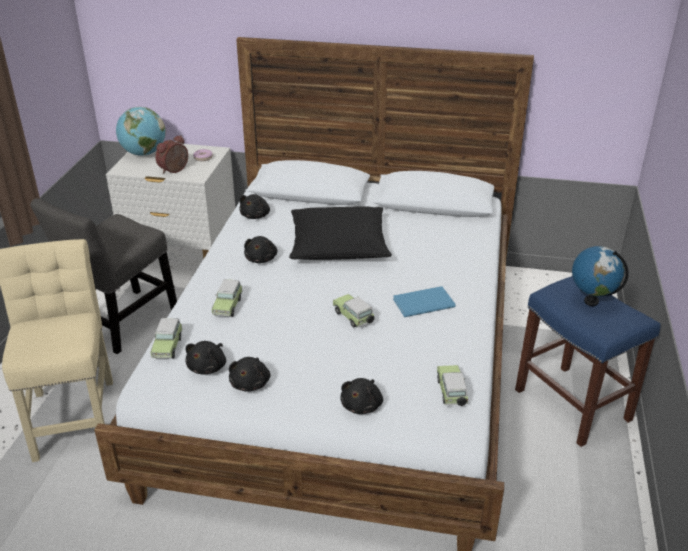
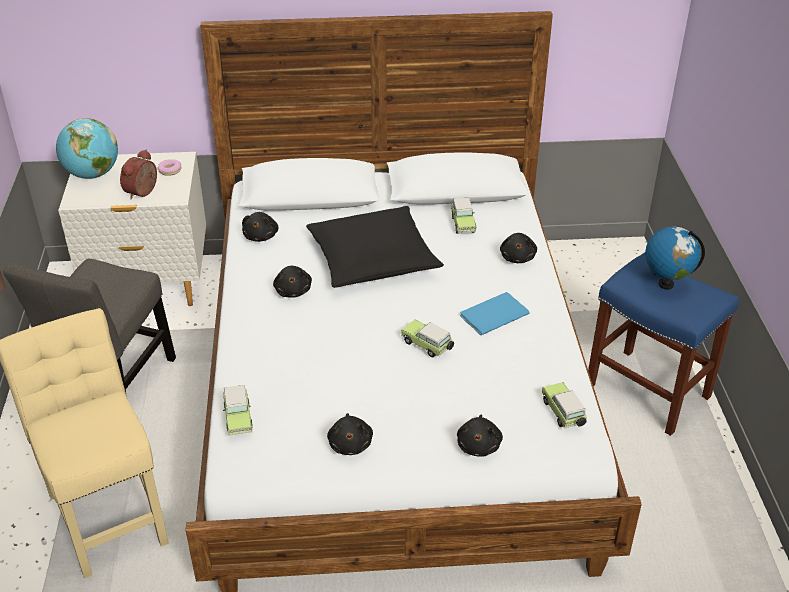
camera: 15 degrees left, 5 degrees up
(208, 367) = (295, 434): black plush toy -> black plush toy (517, 257)
(228, 306) = (283, 356): toy car -> toy car (462, 223)

